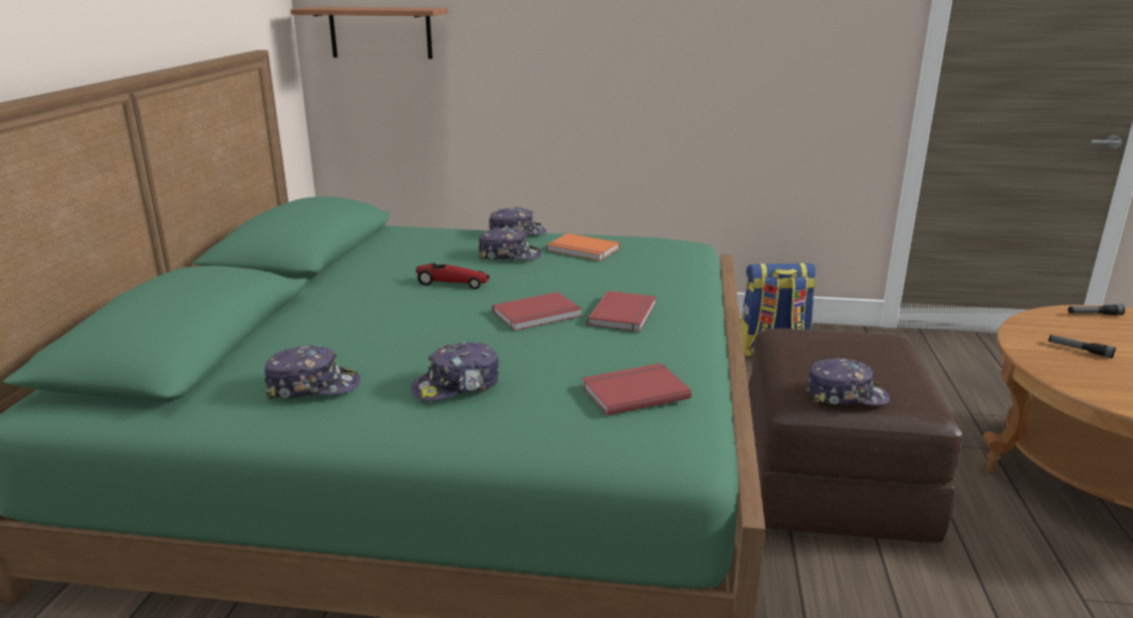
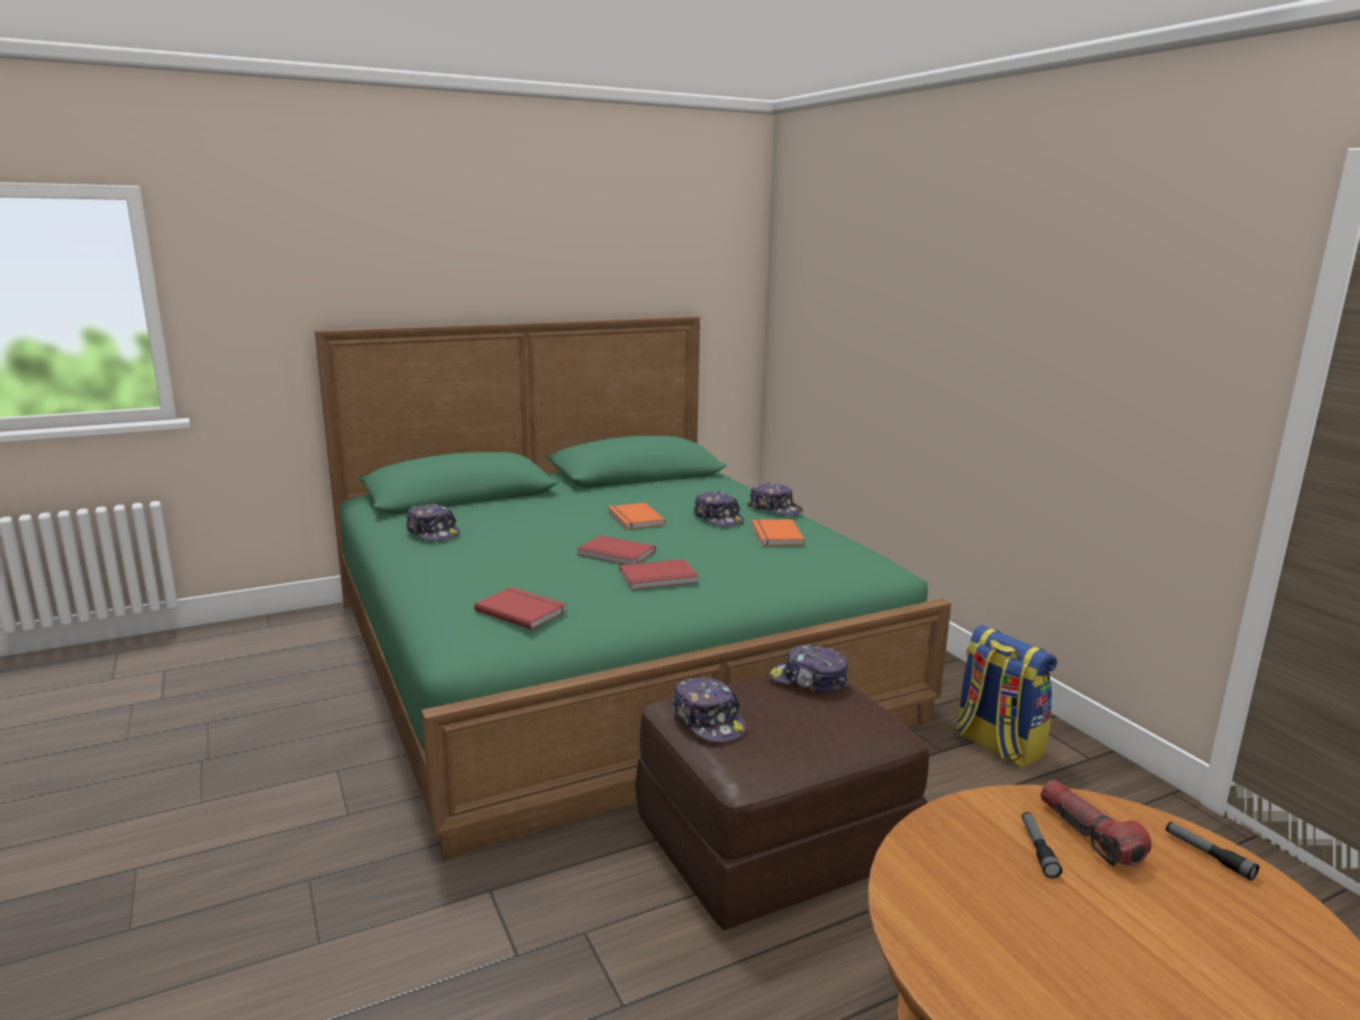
camera: 55 degrees right, 5 degrees down
(380, 32) = (807, 313): shelf -> none
(452, 284) = (634, 519): toy car -> orange book
(457, 386) = (472, 562): cap -> cap (808, 681)
(1066, 332) = (1089, 835): none -> flashlight

